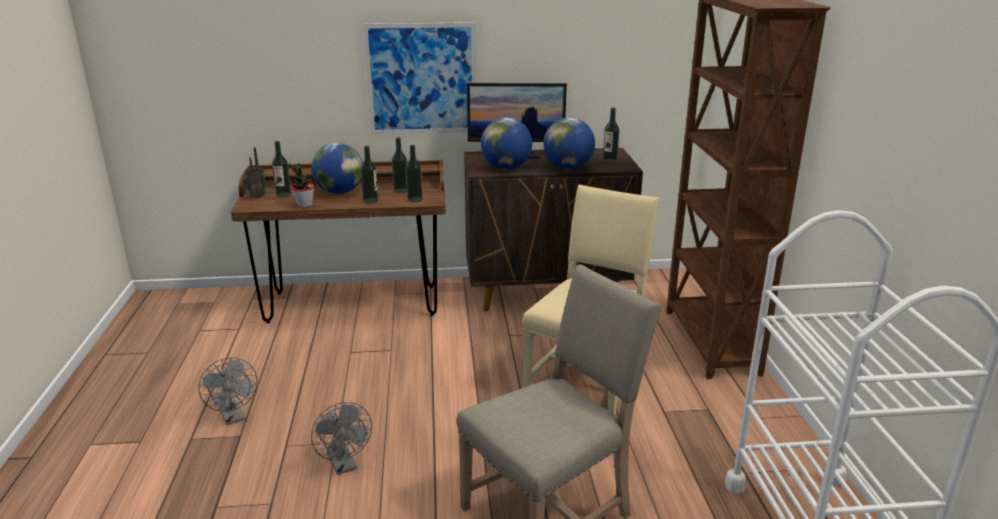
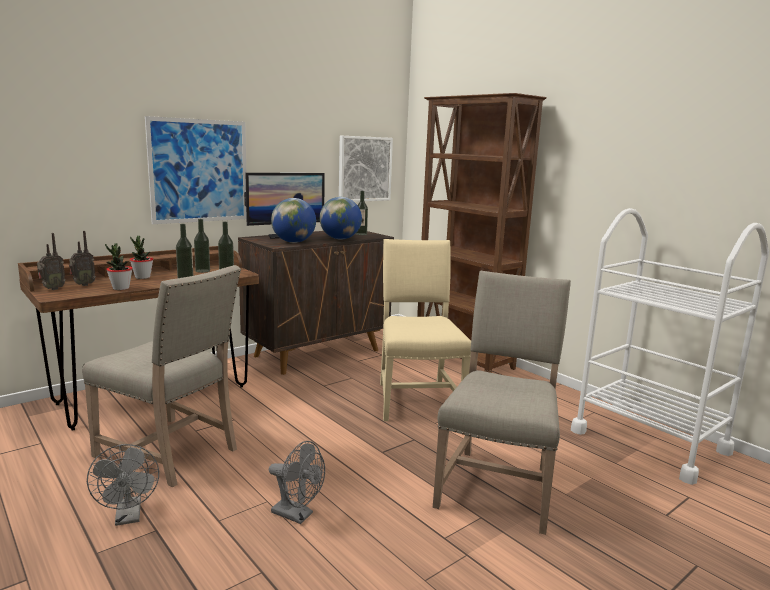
camera: 35 degrees left, 10 degrees down
(234, 417) = (128, 517): grey fan -> grey fan turned 45 degrees clockwise
(283, 195) = (83, 285): bottle -> radio
(313, 368) = (171, 452): none -> beige chair
(339, 192) = (142, 277): globe -> potted plant
(644, 72) = (364, 169): none -> picture

